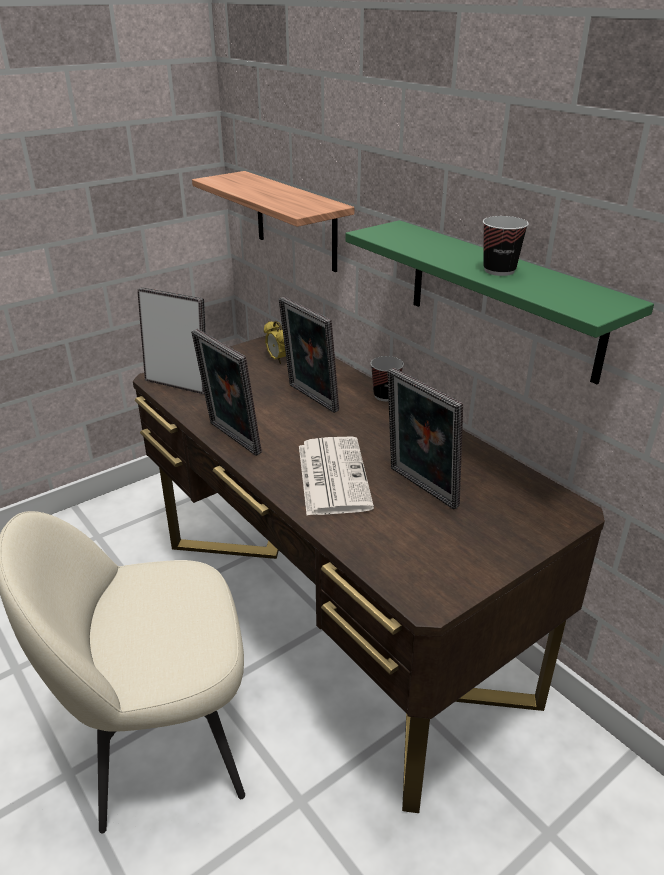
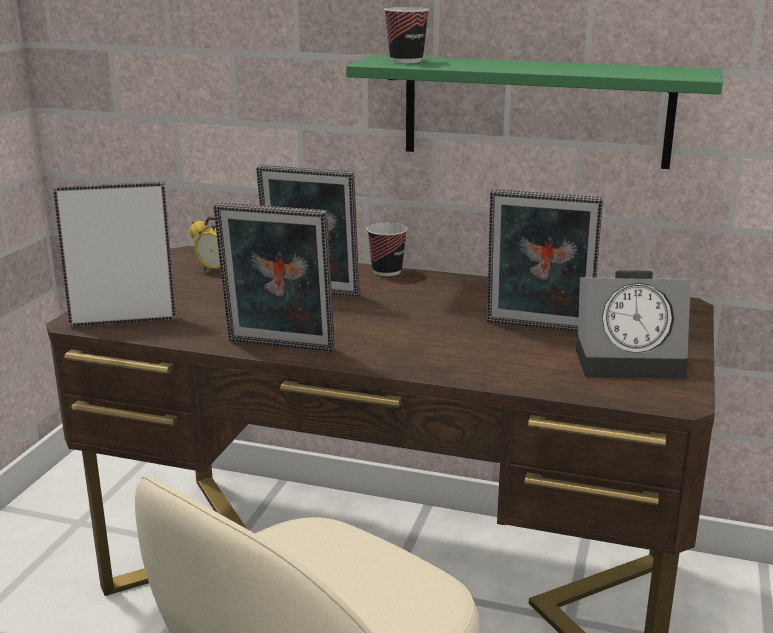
camera: 35 degrees left, 10 degrees down
(295, 221) = (184, 94): shelf -> none
(332, 475) = (439, 343): newspaper -> none
(446, 549) = (631, 361): none -> alarm clock
(499, 270) = (561, 67): cup -> cup (406, 61)

